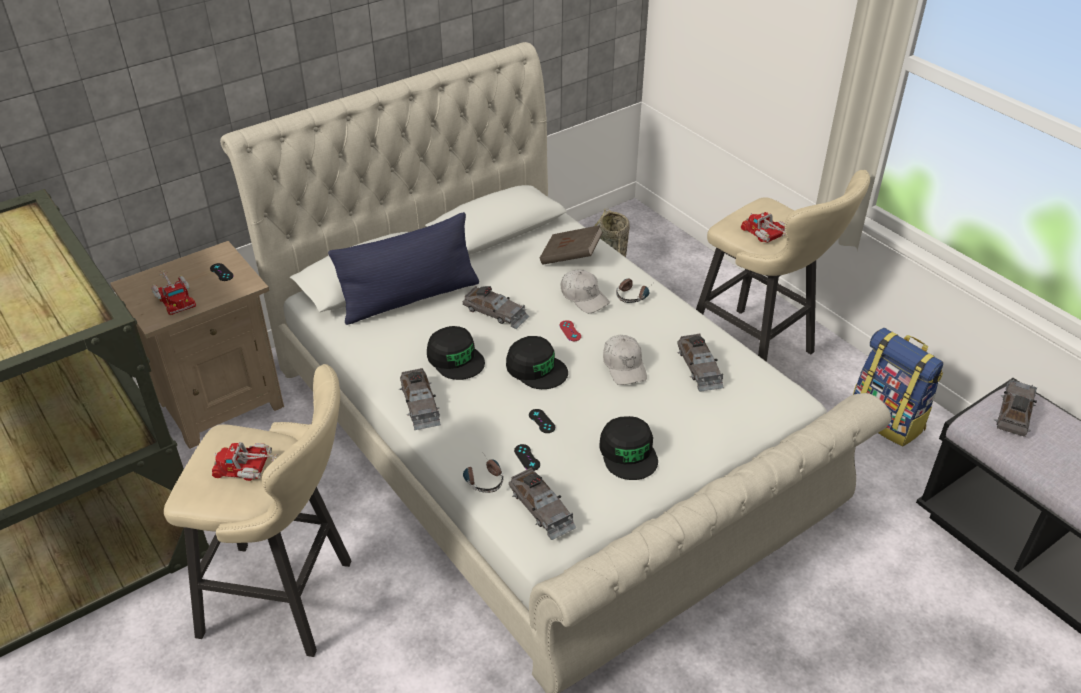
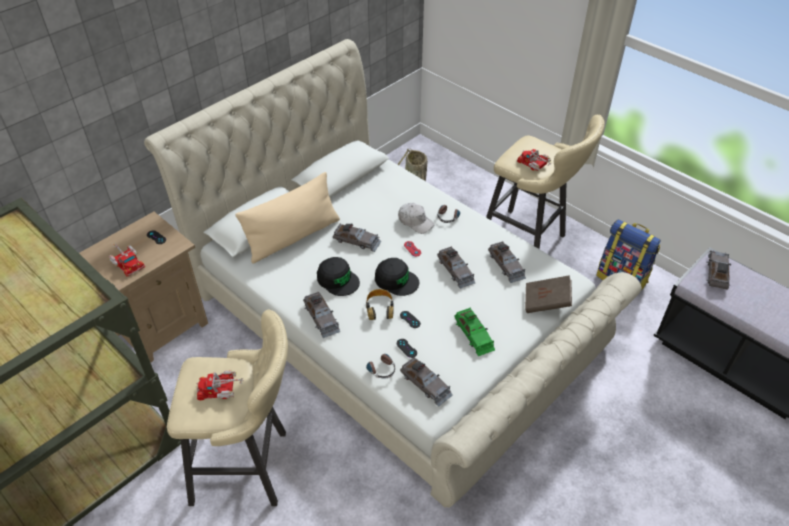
camera: 10 degrees left, 5 degrees up
(410, 298) = (293, 237): blue pillow -> beige pillow
(503, 401) = (380, 308): none -> headphones
(570, 257) = (399, 192): brown book -> brown book (546, 303)
(624, 366) = (455, 270): white cap -> grey toy car
(628, 453) = (474, 334): black cap -> green toy car

